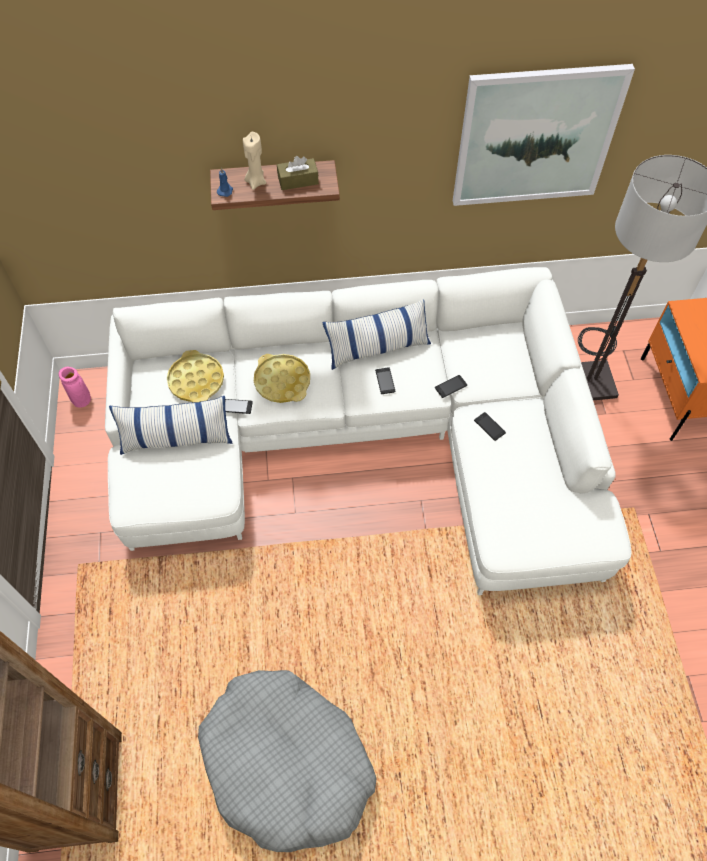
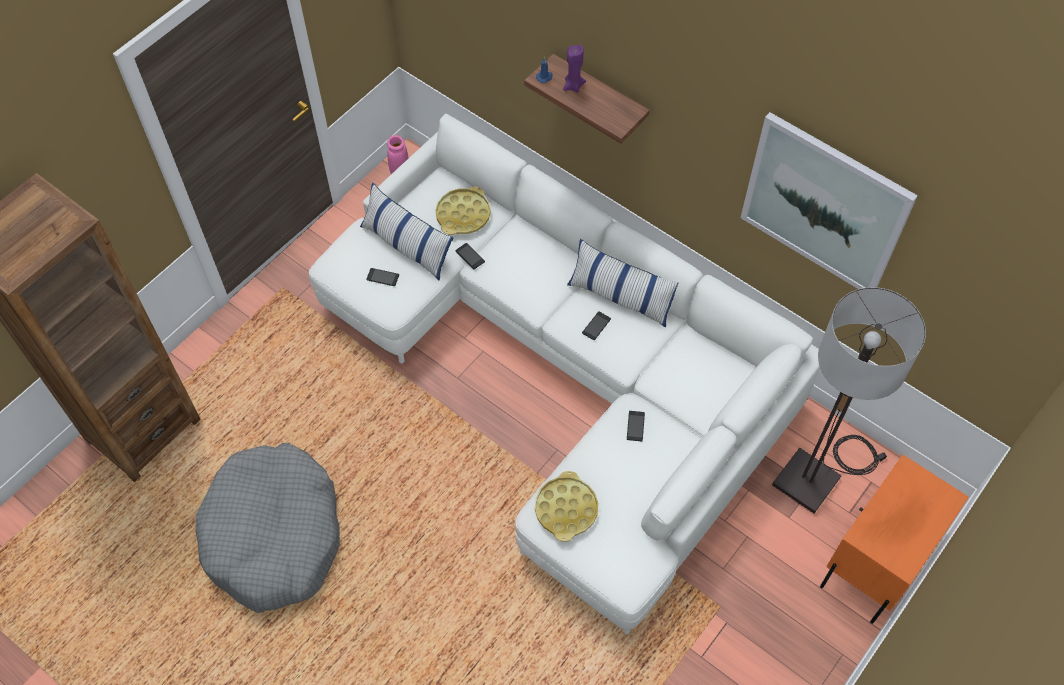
camera: 45 degrees right, 0 degrees up
(256, 182) = (573, 86): beige candle -> purple candle
(282, 381) = (521, 264): yellow tray -> yellow tray (566, 509)
(298, 180) = (603, 106): brown tissue box -> none
(451, 386) = (642, 372): phone -> phone (382, 277)

